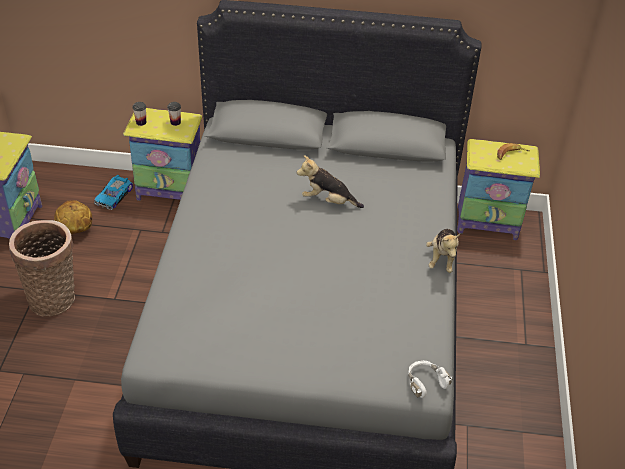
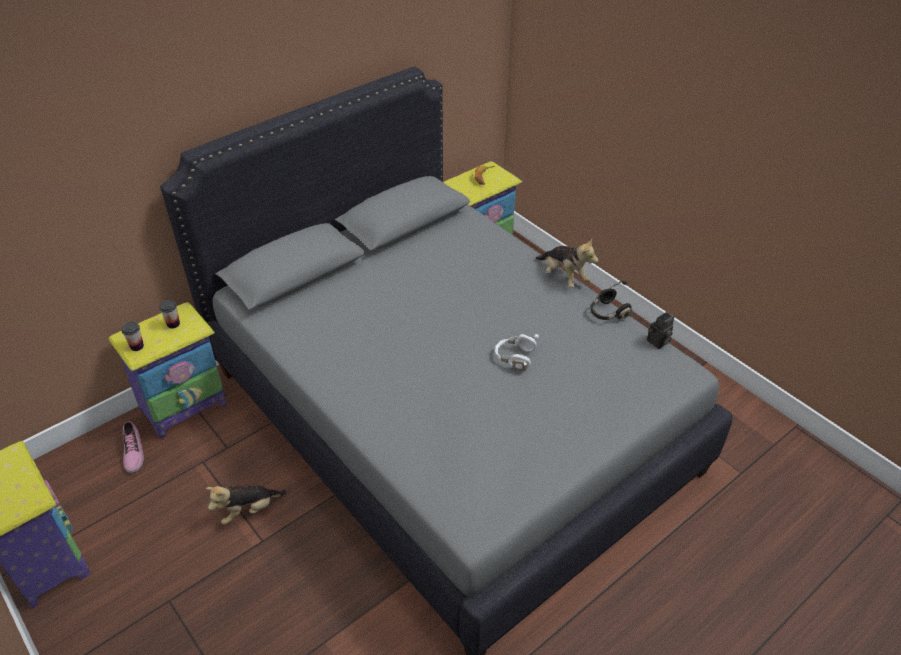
camera: 45 degrees left, 0 degrees up
(54, 297) = (198, 590): basket -> none
(75, 230) = (133, 513): basketball -> none
(114, 196) = (132, 451): toy car -> shoe
(328, 201) = (424, 293): plush toy -> plush toy (248, 510)
(425, 383) = (682, 371): white headphones -> white headphones (515, 357)
(435, 305) = (608, 312): none -> black headphones
(439, 351) = (658, 342): none -> camera

